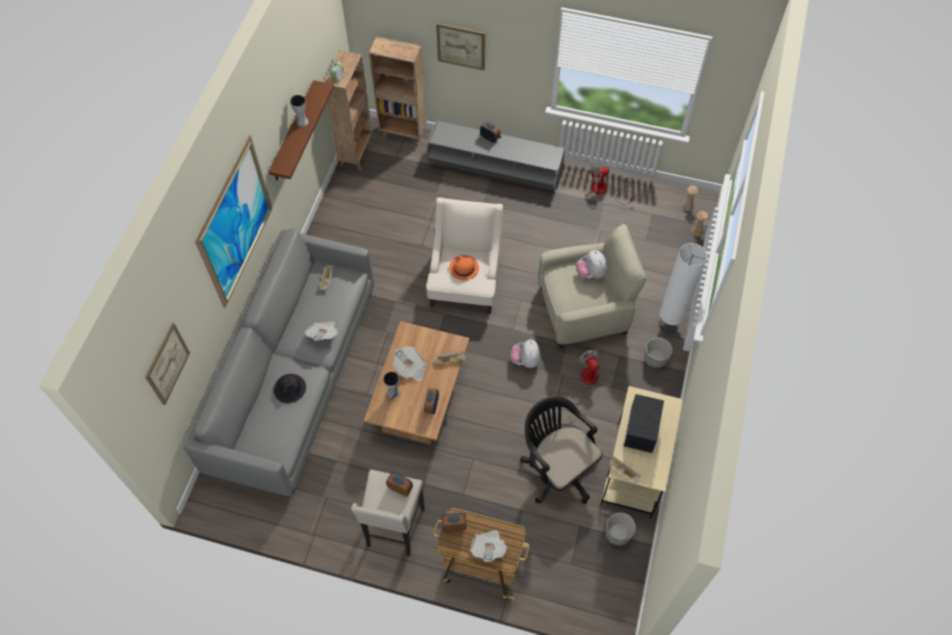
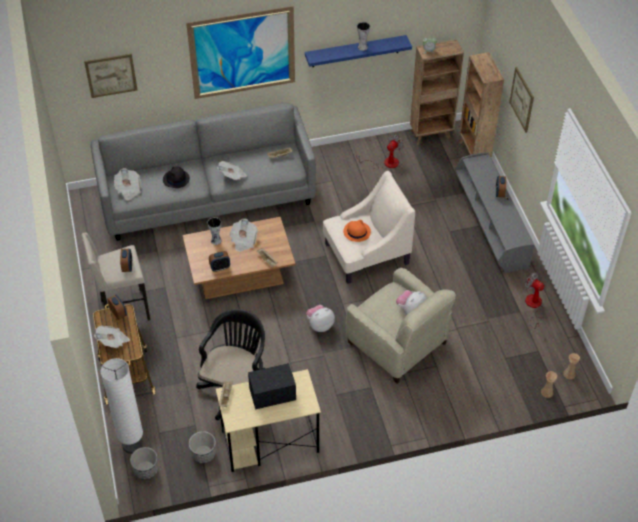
camera: 60 degrees right, 10 degrees down
(270, 442) = (128, 189): none -> newspaper
(293, 132) = (355, 51): brown shelf -> blue shelf
(586, 382) = (328, 374): fan -> fan (385, 163)
(655, 359) = (386, 414): planter -> planter (146, 470)
(668, 325) = (428, 410): white floor lamp -> white floor lamp (132, 445)

